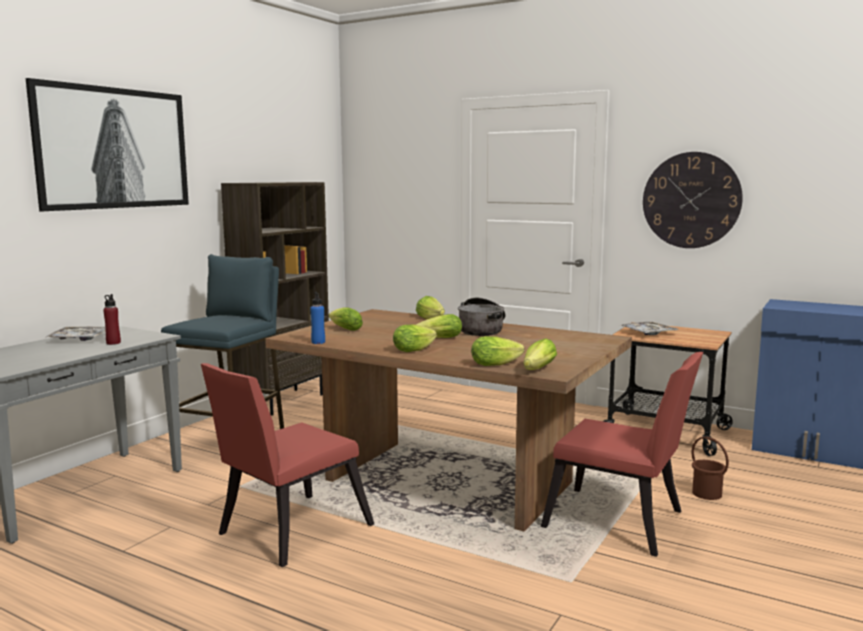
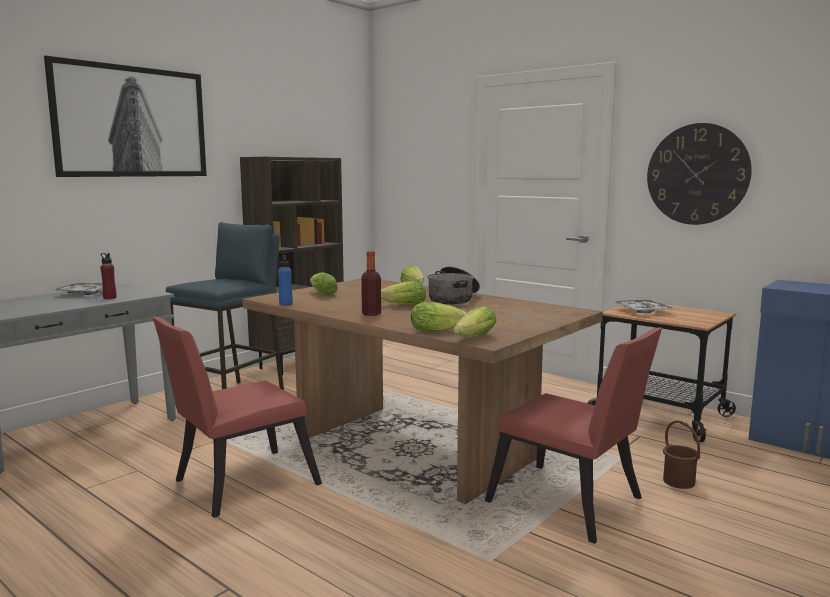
camera: 10 degrees right, 0 degrees up
(416, 349) = (371, 314): lettuce -> bottle

